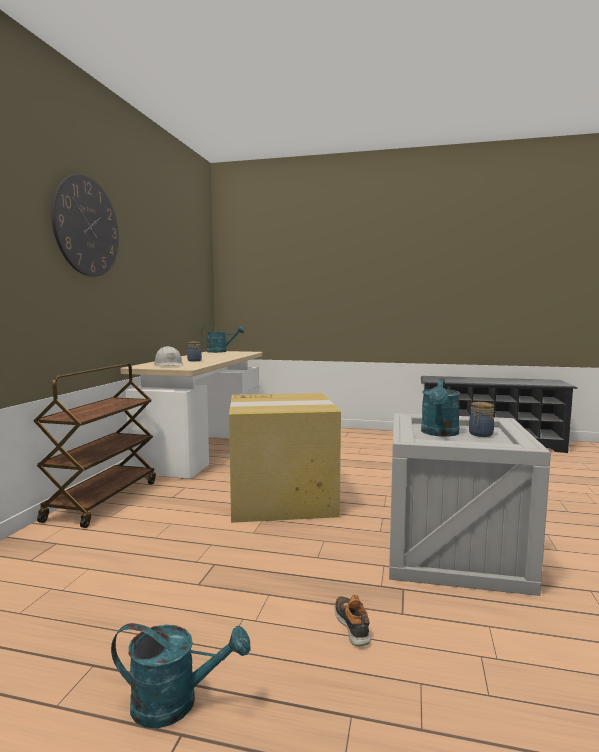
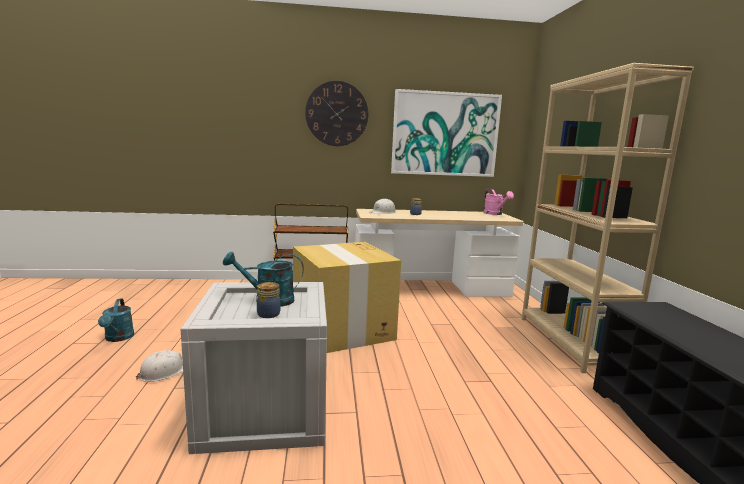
camera: 70 degrees right, 5 degrees up
(172, 266) = (445, 134): none -> picture
(220, 351) = (495, 214): turquoise watering can -> pink watering can
(352, 625) = (164, 372): shoe -> white hard hat
(355, 433) = (570, 342): none -> beige bookcase

